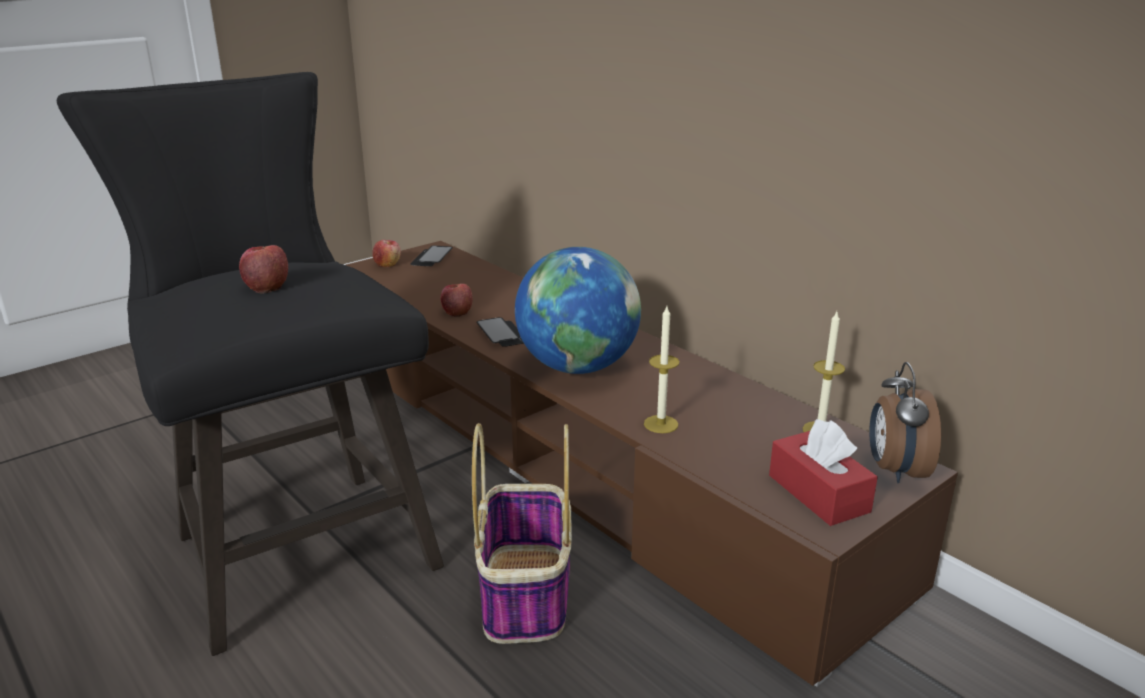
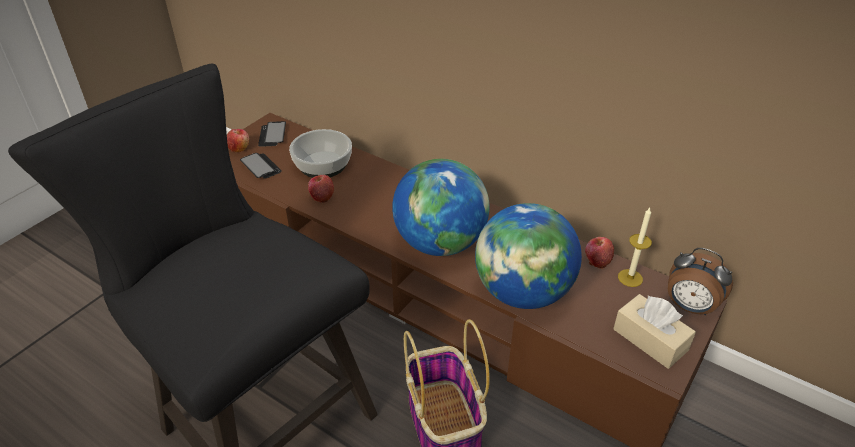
camera: 15 degrees left, 15 degrees up
(266, 286) = (236, 275): apple -> apple (597, 260)
(475, 286) = (323, 164): none -> bowl
(502, 334) = (368, 216): phone -> phone (260, 167)
(661, 424) = (523, 292): candle -> globe
(818, 493) = (650, 339): red tissue box -> beige tissue box
(894, 470) = (689, 307): alarm clock -> alarm clock turned 45 degrees counterclockwise

